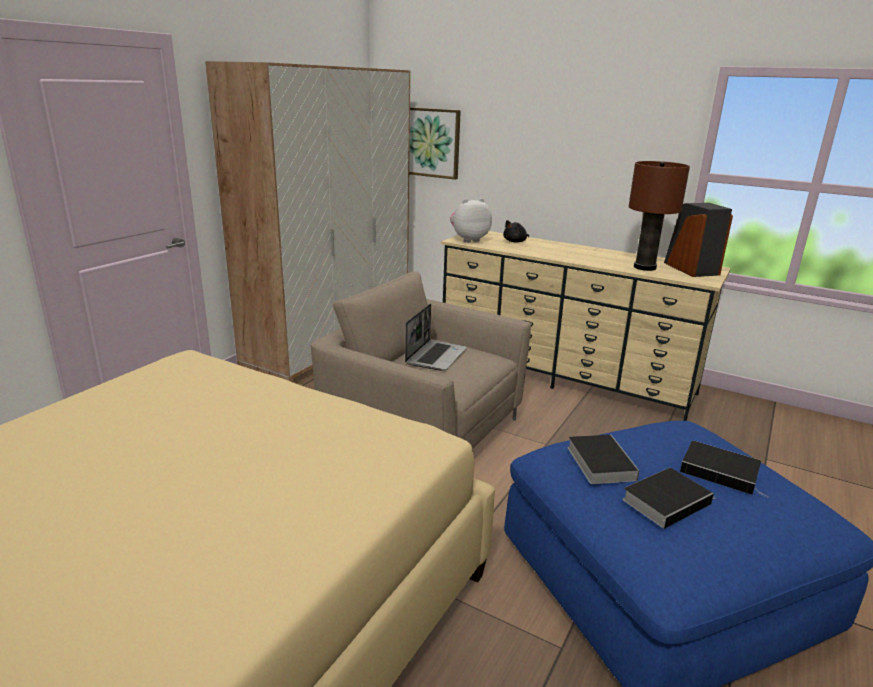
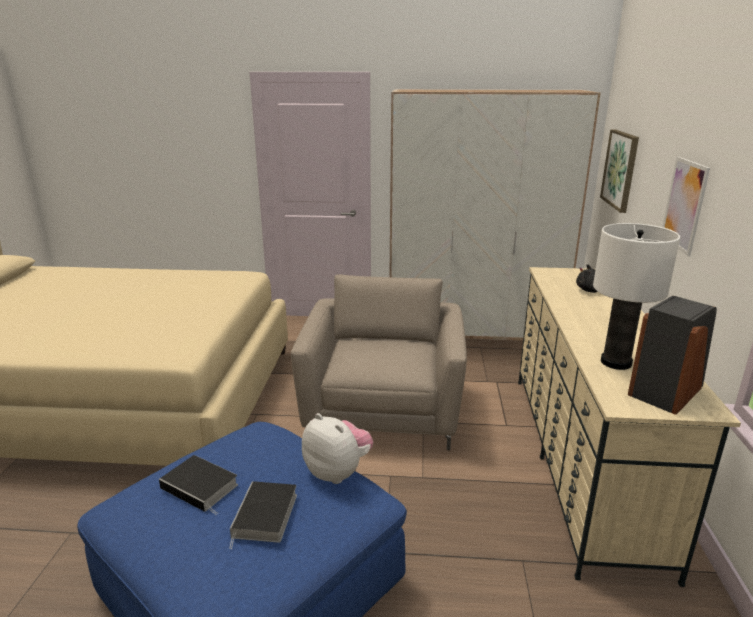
camera: 65 degrees right, 0 degrees up
(436, 356) = (387, 349): laptop -> none
(468, 240) = (555, 274): plush toy -> plush toy (338, 472)
(565, 155) = (684, 205): none -> picture
(599, 462) = (248, 446): book -> none
(644, 267) = (615, 362): brown table lamp -> white table lamp

